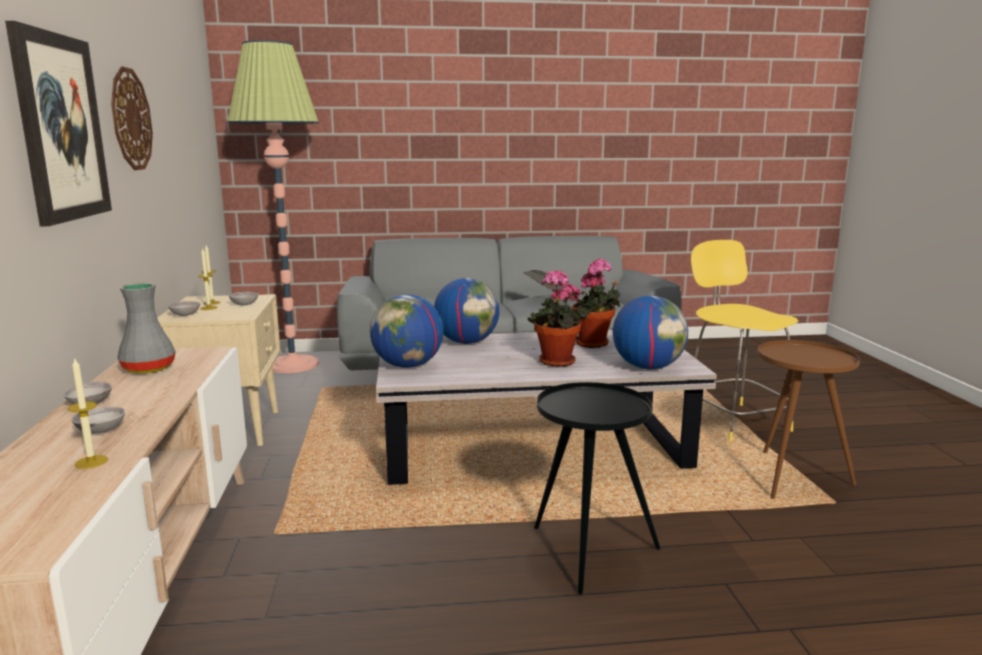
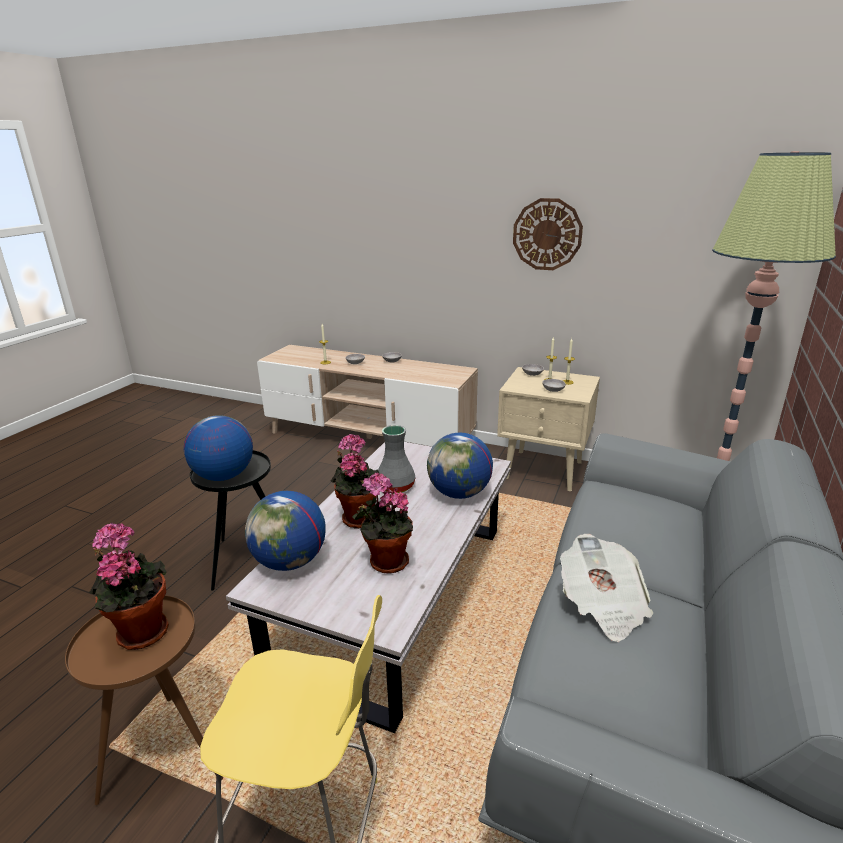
camera: 120 degrees right, 10 degrees up
(61, 128) = (447, 237): picture -> none
(148, 369) = (433, 370): grey vase -> grey vase (395, 486)
(408, 366) = (420, 455): globe -> globe (223, 476)
(798, 357) = (141, 630): none -> potted plant

